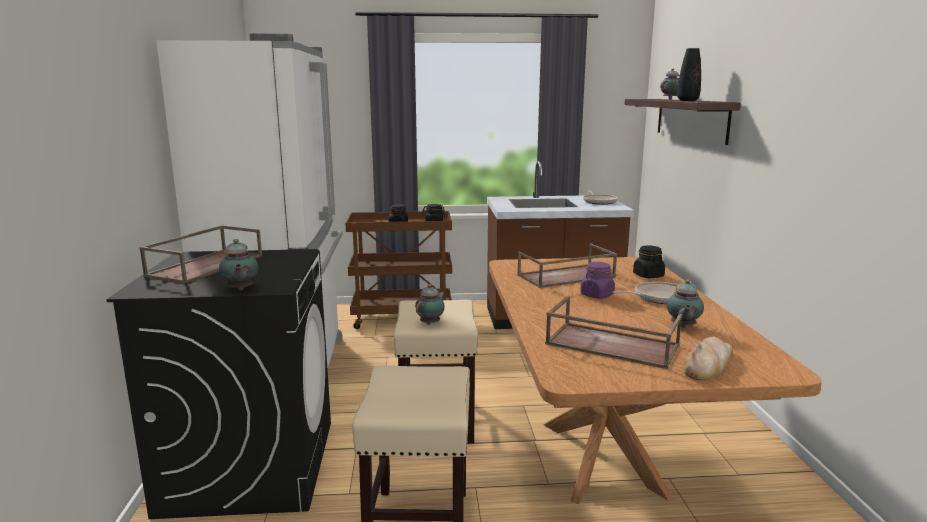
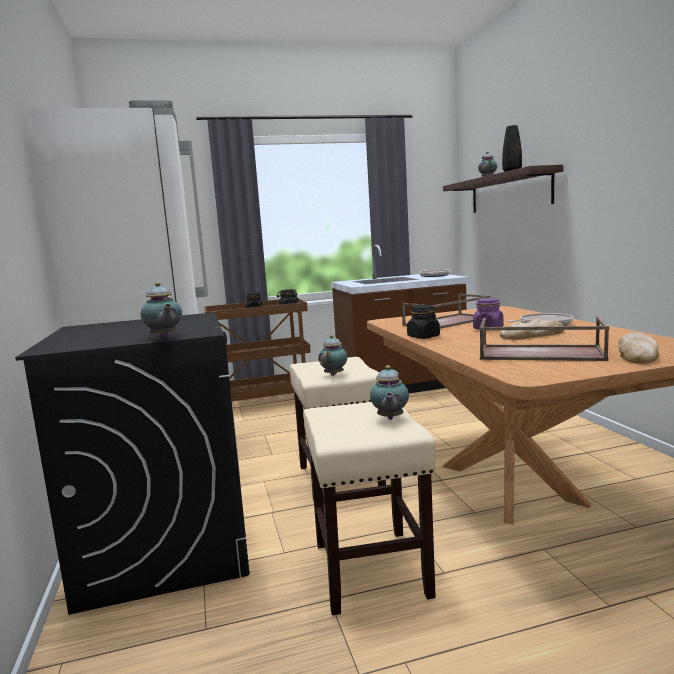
camera: 10 degrees left, 5 degrees down
(206, 265) = (107, 330): brown tray -> none
(631, 313) = (532, 335): none -> bread
(648, 275) = (517, 314): black jar -> black jar (423, 337)
(682, 327) = (586, 337): teapot -> teapot (390, 419)

